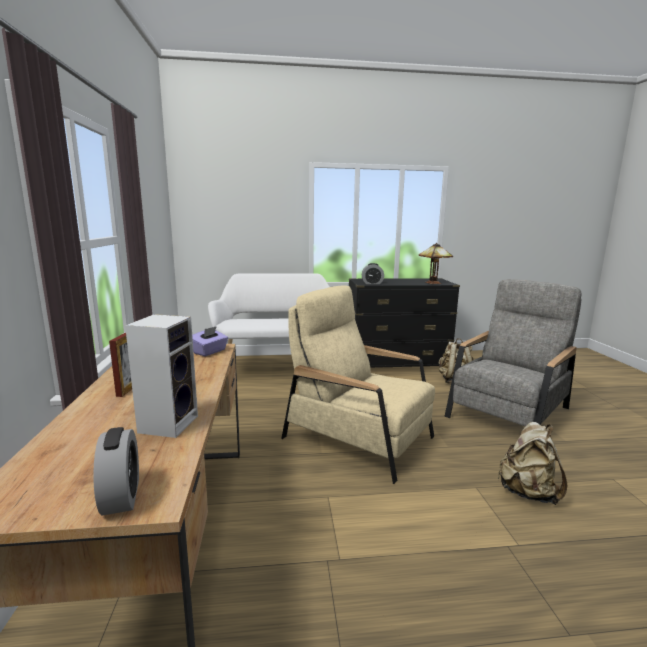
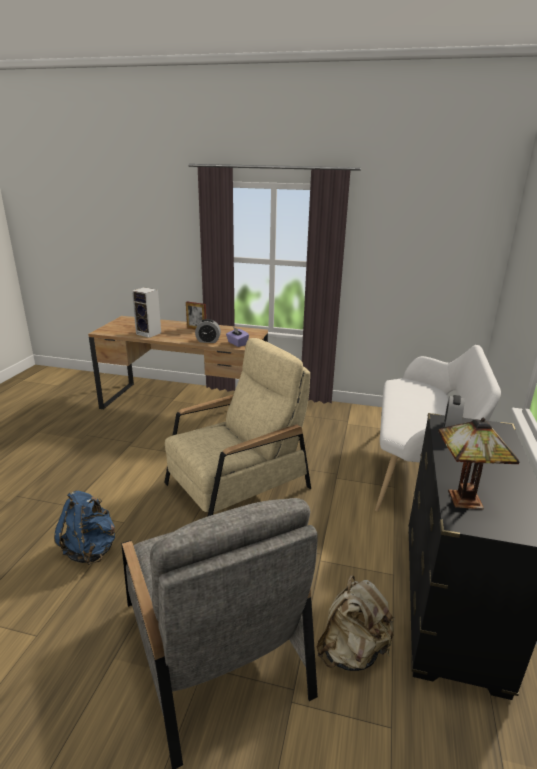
camera: 110 degrees right, 10 degrees up
(121, 496) = (109, 328): alarm clock -> alarm clock (208, 341)
(527, 492) = (90, 549): beige backpack -> blue backpack

